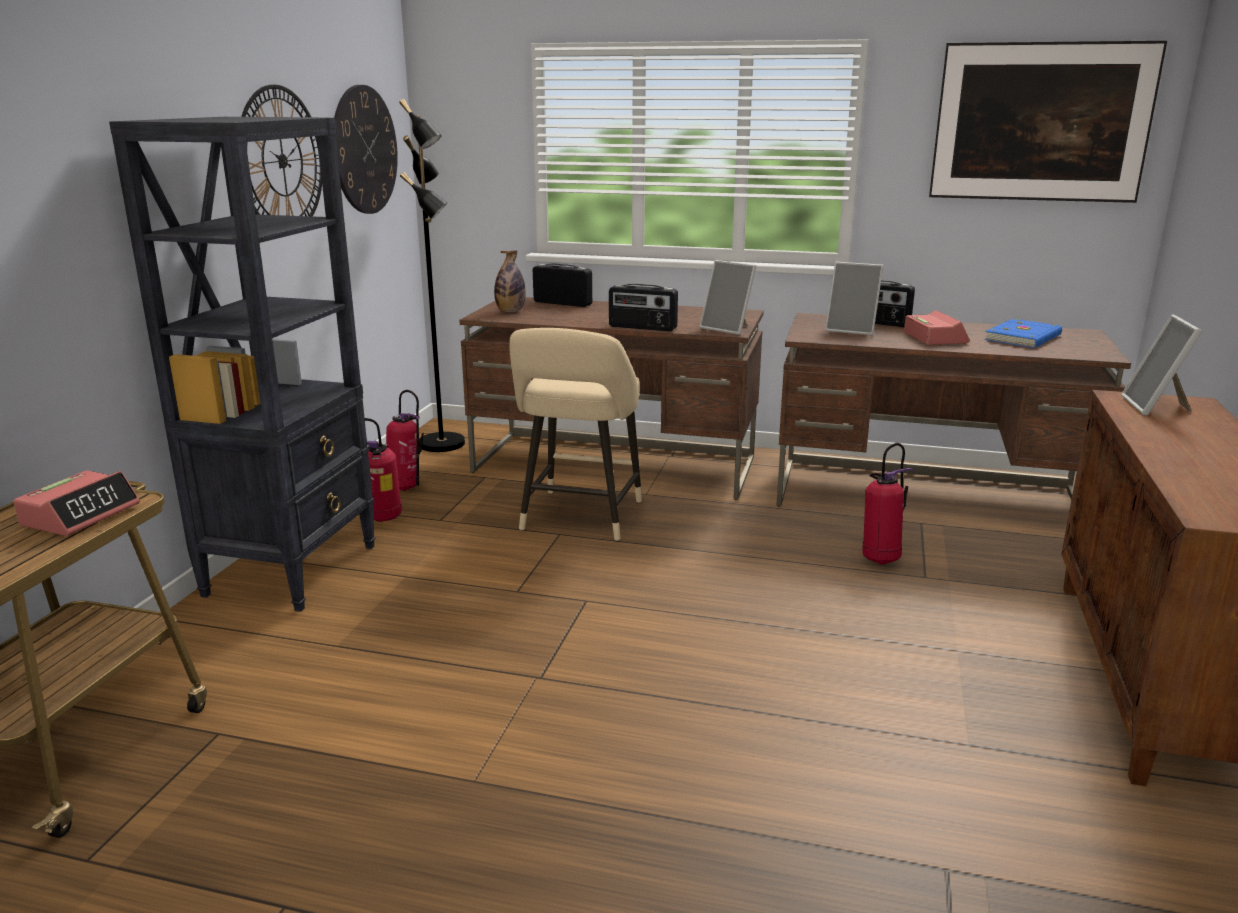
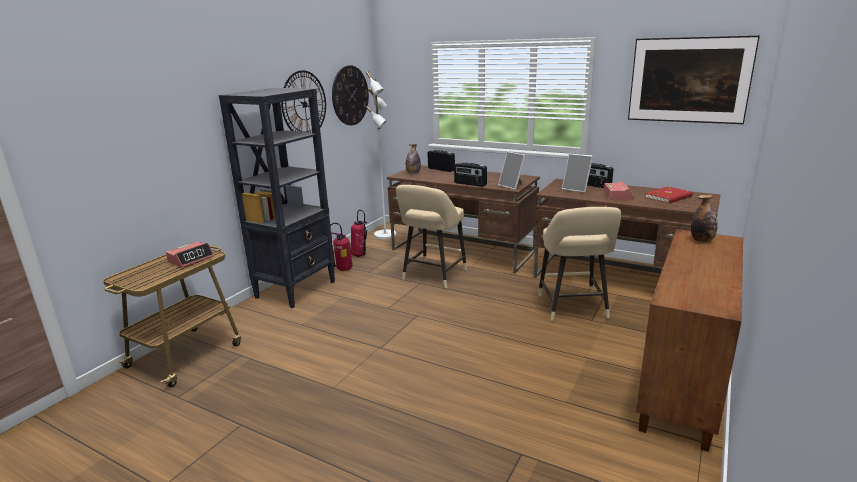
camera: 15 degrees right, 0 degrees up
(443, 444) = (386, 235): black floor lamp -> white floor lamp
(880, 559) = (573, 309): fire extinguisher -> beige stool
(1024, 338) = (669, 197): blue book -> red book
(1156, 407) = (702, 240): picture frame -> bottle

